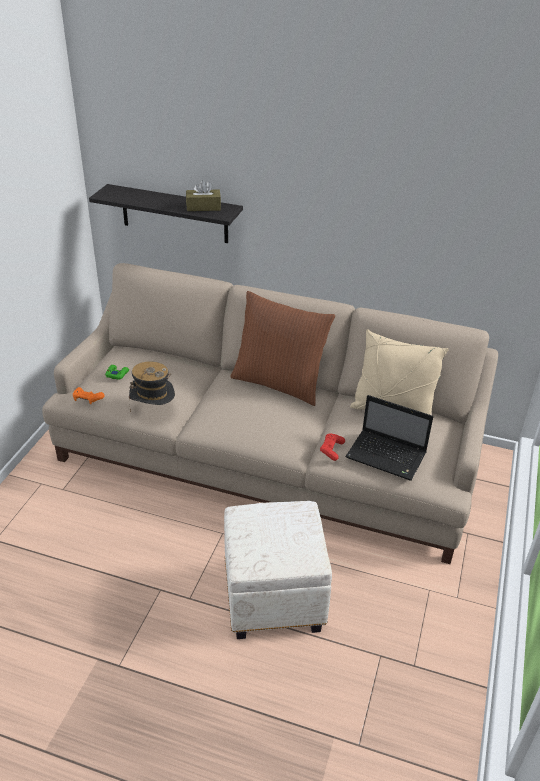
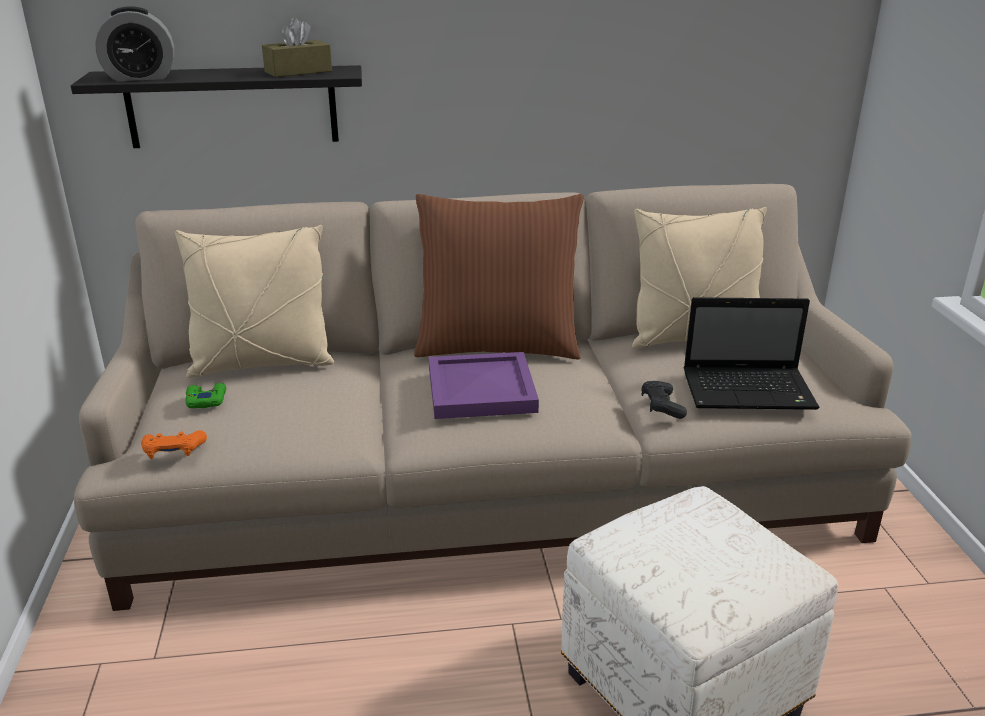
camera: 25 degrees left, 10 degrees down
(124, 197) = (140, 77): none -> alarm clock
(153, 411) = (318, 435): hat -> none
(156, 359) = (262, 364): none -> beige pillow
(245, 409) = (479, 389): none -> purple tray
(331, 450) = (662, 406): red game controller -> black game controller

